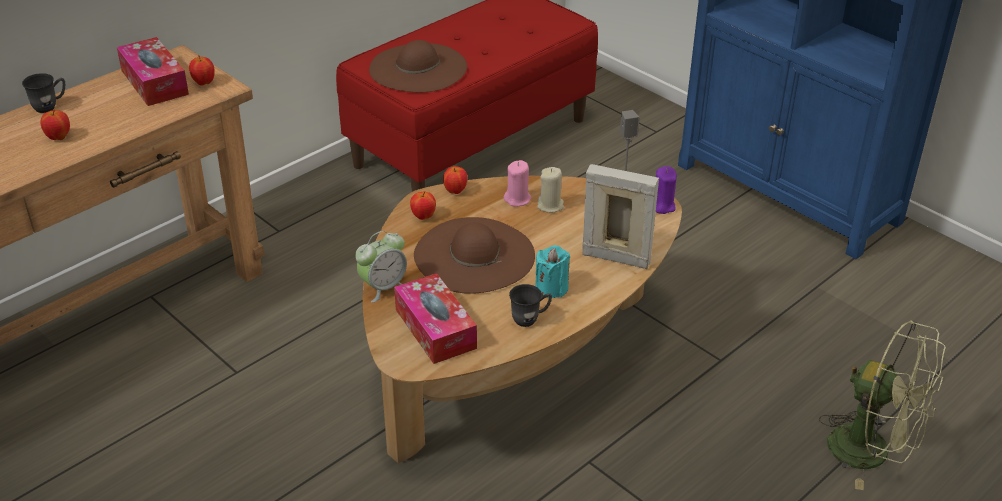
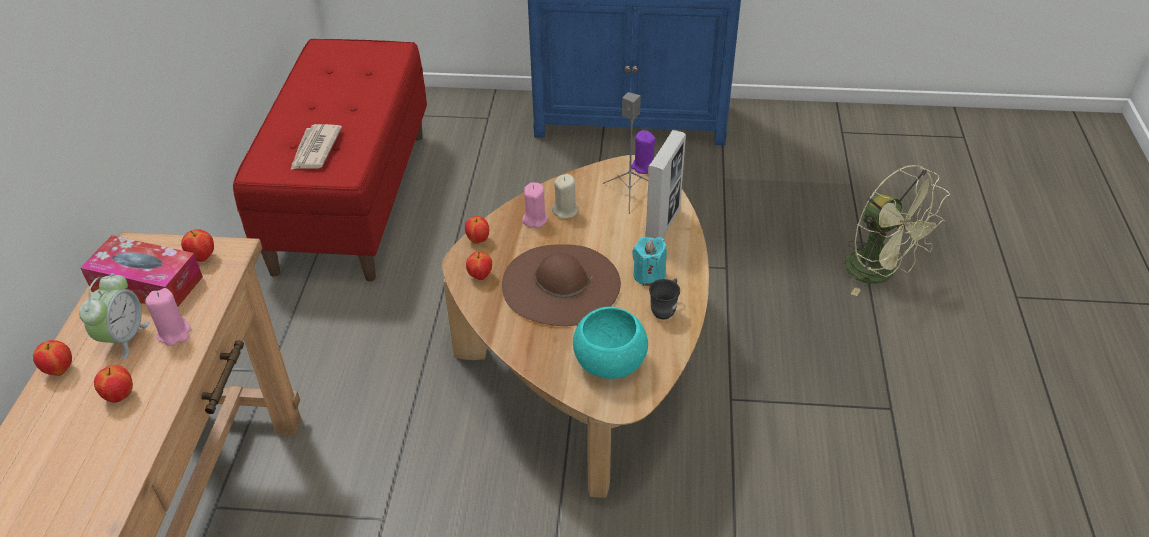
camera: 40 degrees left, 5 degrees up
(50, 106) = (60, 370): grey mug -> apple
(130, 119) = (174, 333): none -> pink candle
(383, 287) = (525, 354): alarm clock -> alarm clock (123, 338)
(418, 68) = (315, 150): brown hat -> newspaper
(435, 329) = (609, 362): tissue box -> turquoise bowl
(615, 258) = (662, 225): picture frame -> picture frame turned 135 degrees clockwise
(872, 452) = (879, 274): green fan -> green fan turned 60 degrees clockwise

